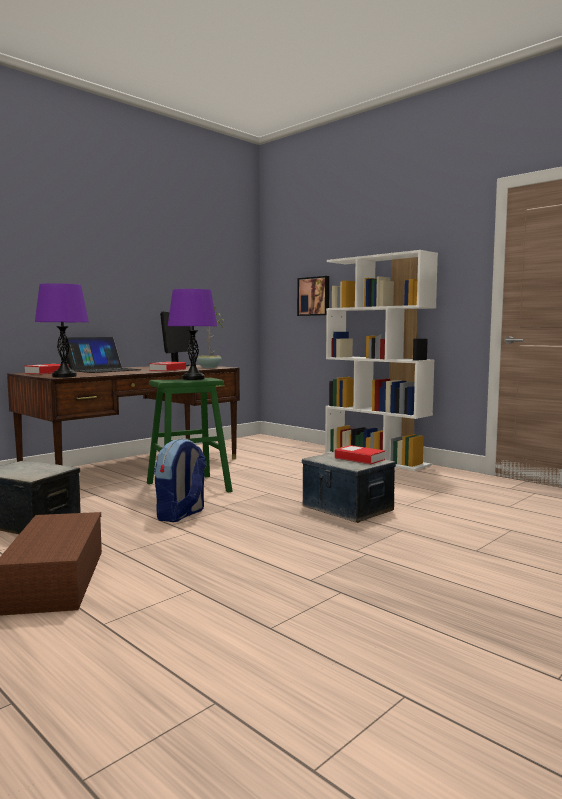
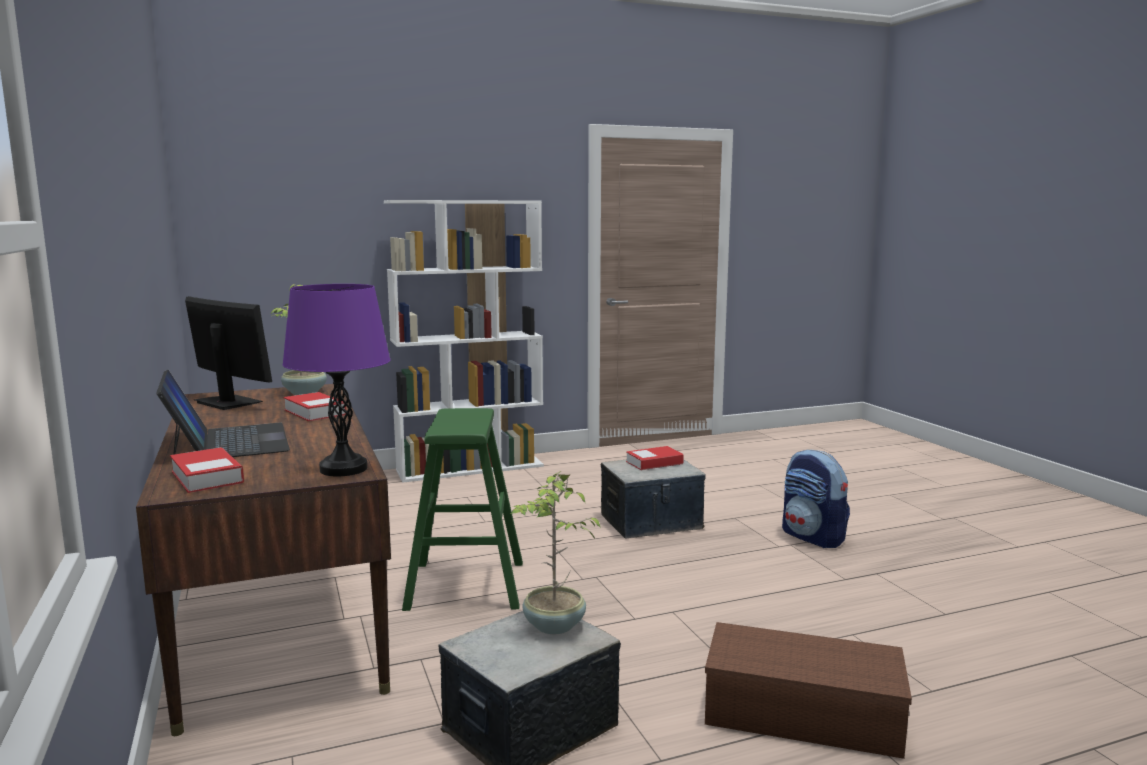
camera: 65 degrees left, 5 degrees up
(44, 471) = (553, 626): none -> potted plant
(181, 515) = (598, 607): backpack -> backpack (813, 537)
(193, 379) = (455, 416): purple table lamp -> none
(314, 296) = (317, 248): picture -> none

